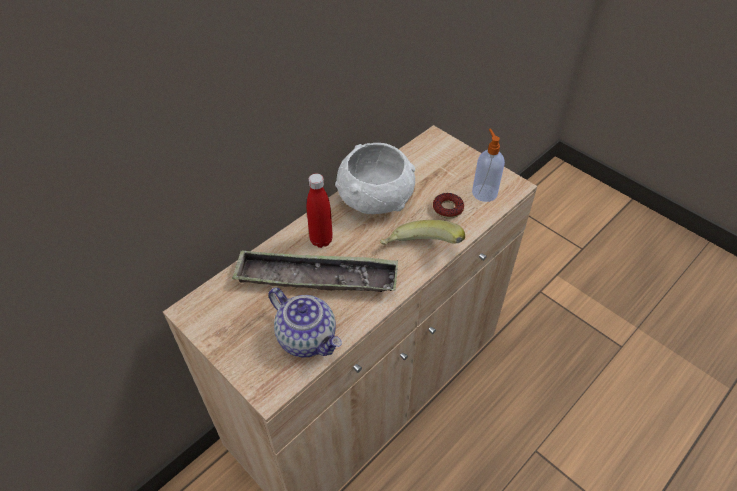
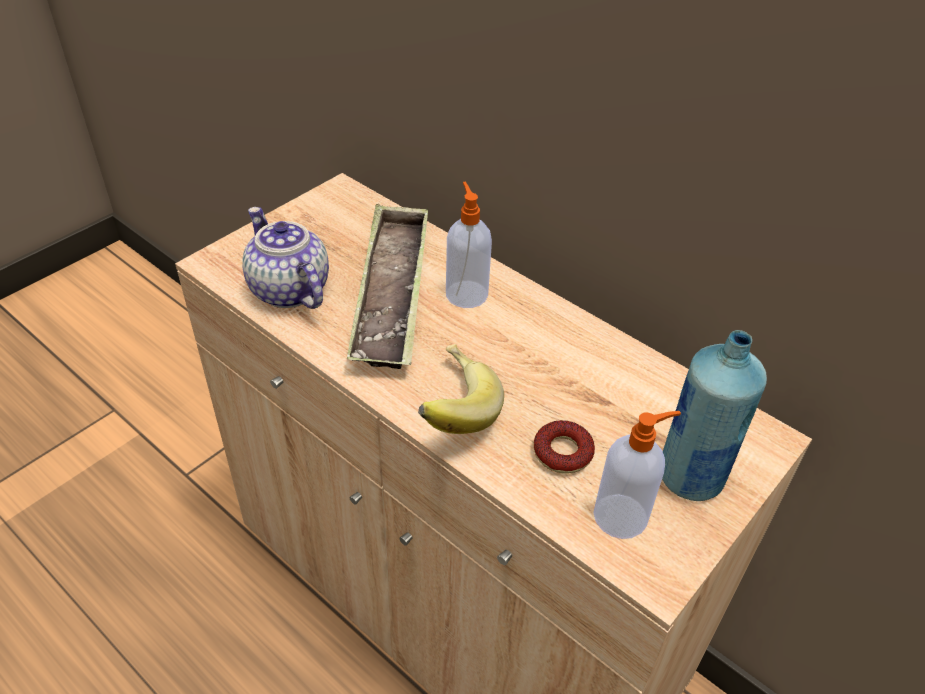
camera: 85 degrees right, 5 degrees down
(308, 338) = (288, 289): teapot -> teapot turned 105 degrees clockwise
(321, 240) = (466, 293): red bottle -> soap dispenser
(375, 198) = (570, 352): white bowl -> none
(459, 167) = (690, 477): none -> blue bottle

